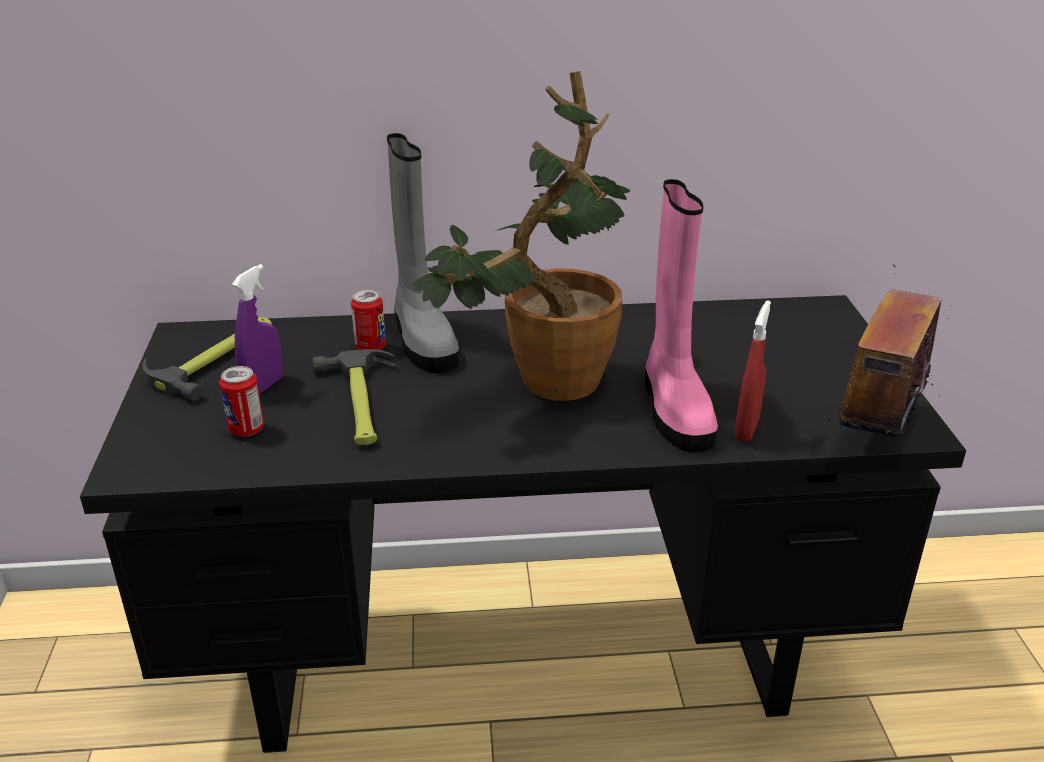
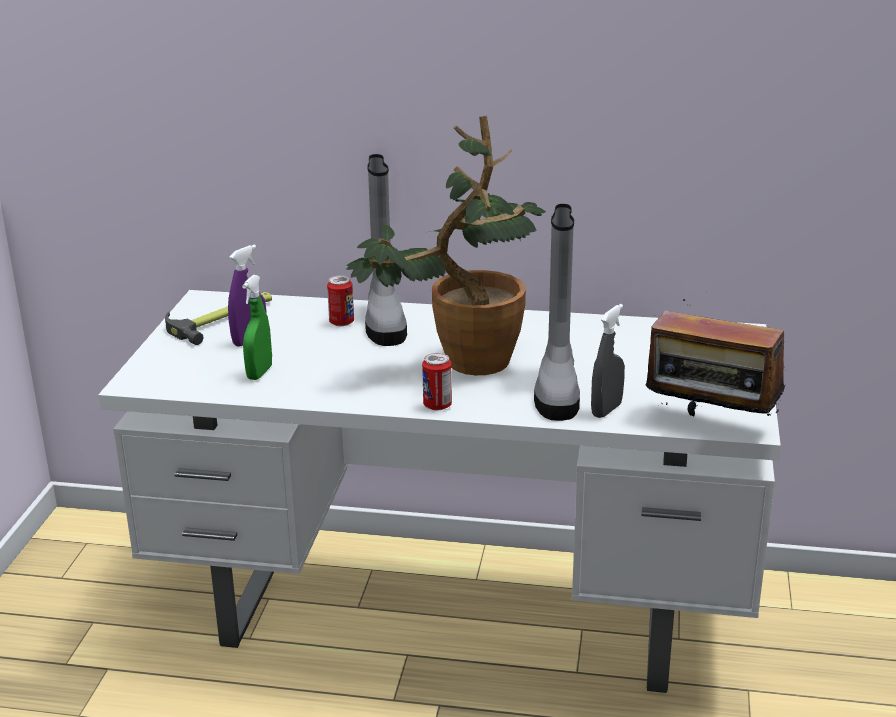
camera: 15 degrees right, 5 degrees down
(246, 430) = (226, 367): can -> can (437, 405)
(295, 432) = (259, 373): none -> green spray bottle
(360, 403) = (315, 360): hammer -> none
(523, 656) = (453, 613): black desk -> white desk
(674, 409) = (557, 390): pink boot -> grey boot
(746, 429) = (606, 410): red spray bottle -> grey spray bottle
(874, 434) = (710, 425): radio -> radio turned 105 degrees counterclockwise

